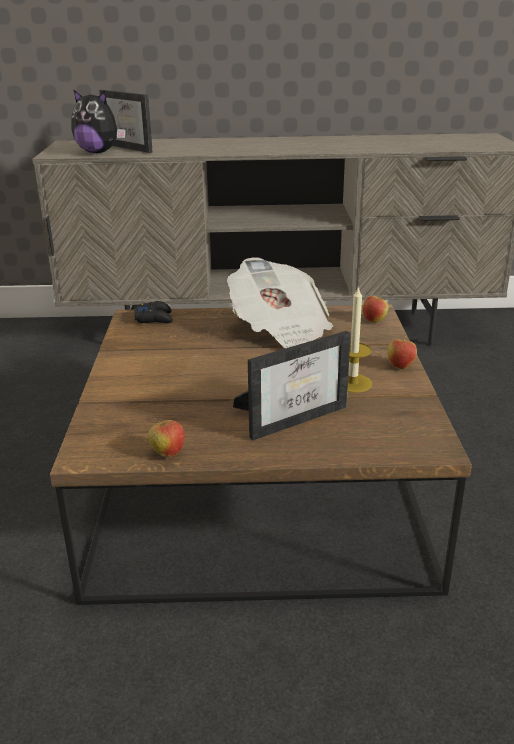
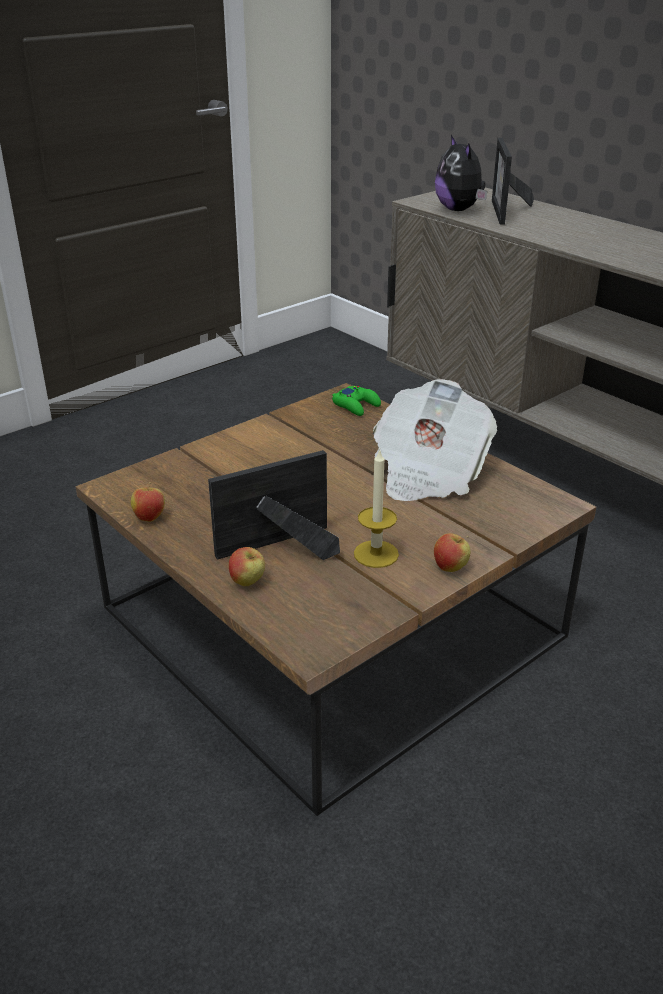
camera: 50 degrees right, 5 degrees up
(154, 318) = (356, 405): black game controller -> green game controller
(294, 416) = (274, 549): picture frame -> picture frame turned 135 degrees clockwise
(374, 321) = (533, 512): apple -> apple (247, 582)

